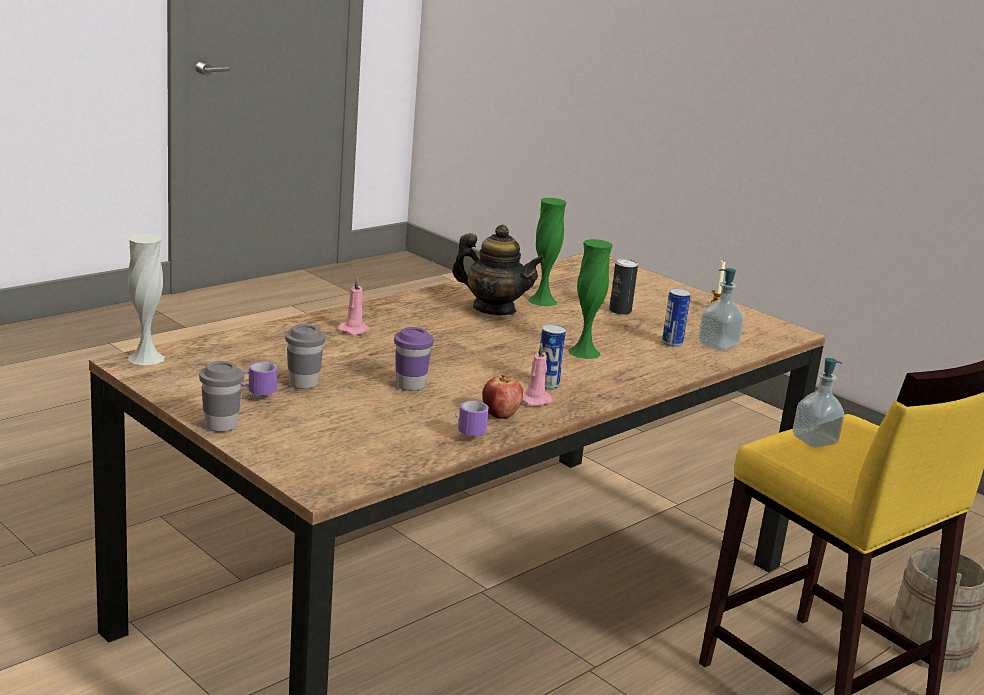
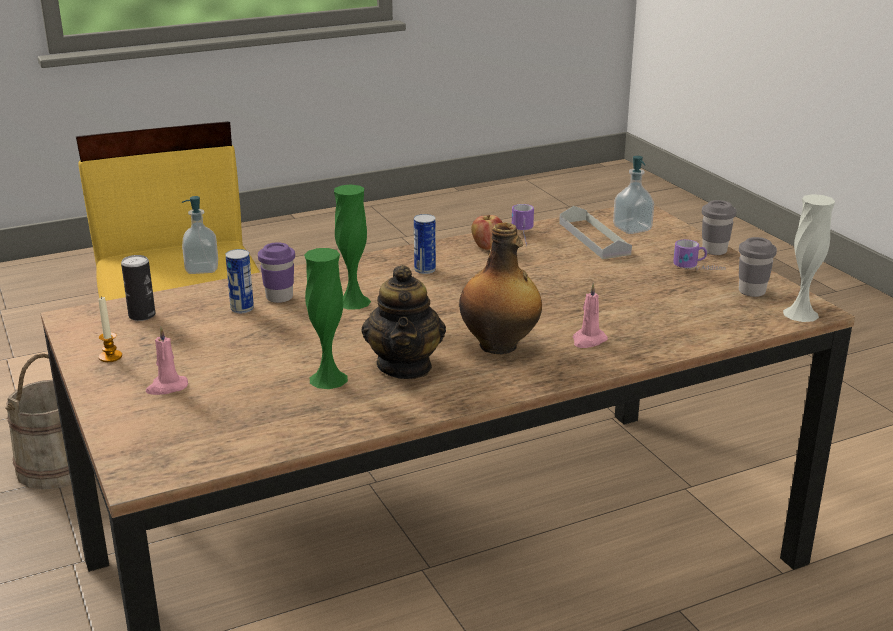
camera: 160 degrees left, 5 degrees up
(303, 384) = (648, 281): grey cup -> grey cup (752, 291)
(377, 435) = (594, 238): none -> grey tray
(410, 386) = (552, 275): purple cup -> purple cup (279, 297)
(429, 324) = (499, 346): none -> bottle
(494, 309) = (405, 366): teapot -> teapot turned 135 degrees counterclockwise
(536, 400) = (447, 257): pink candle -> pink candle (166, 387)
(620, 311) = (243, 358): can -> can (142, 315)
(718, 345) = (192, 304): soap dispenser -> soap dispenser (632, 228)

